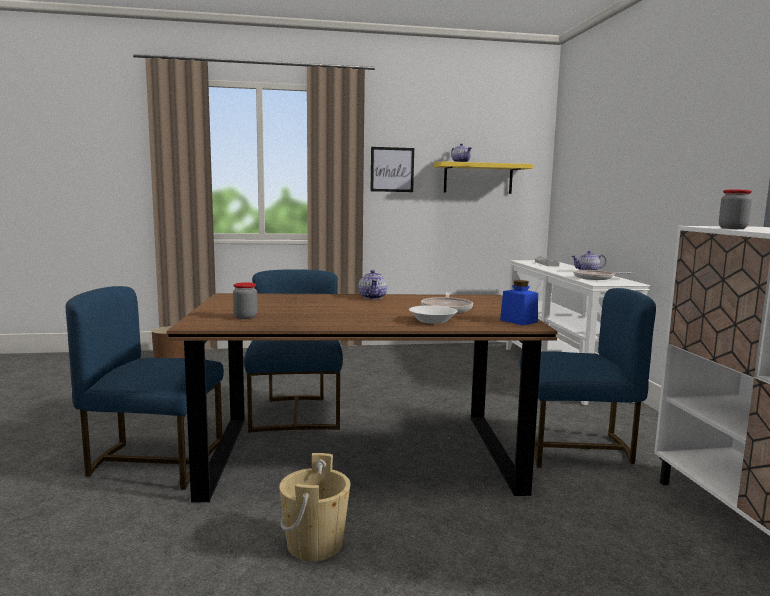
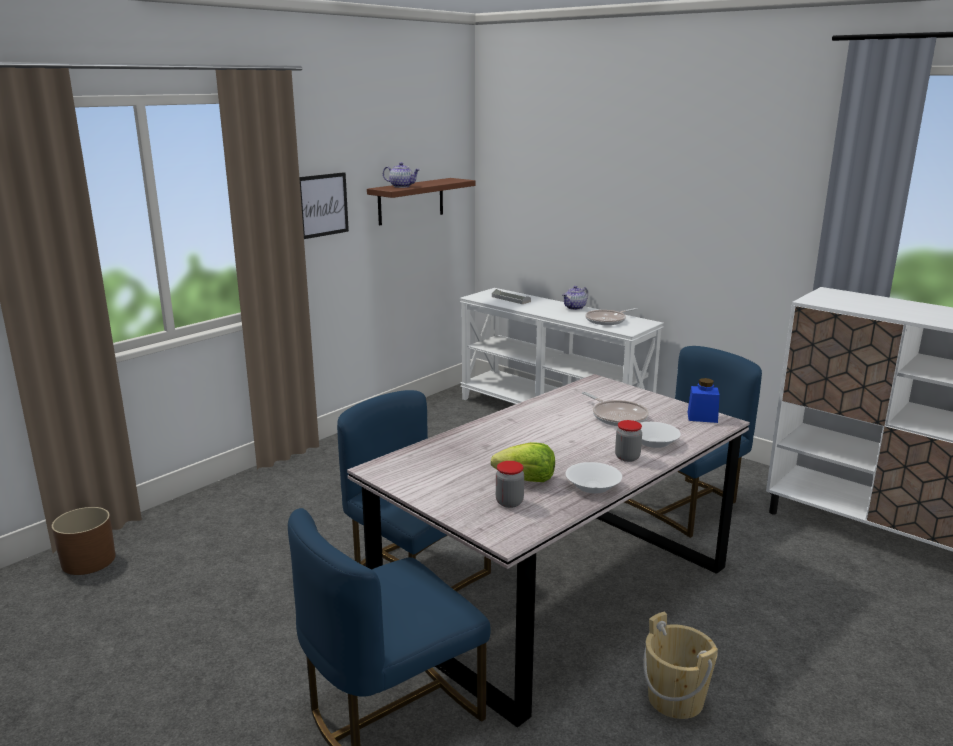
camera: 40 degrees left, 10 degrees up
(287, 313) = (526, 480): none -> lettuce
(316, 324) = (592, 486): none -> white bowl
(361, 452) = (554, 590): brown dining table -> grey dining table
(373, 297) = (517, 418): teapot -> none
(478, 178) = (411, 201): yellow shelf -> brown shelf
(732, 228) = (845, 306): jar -> jar (627, 457)

